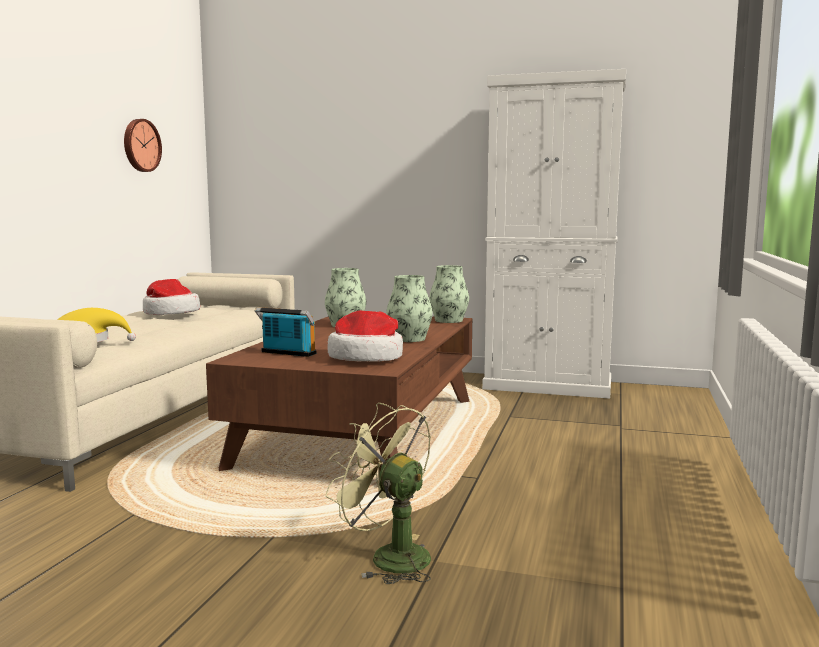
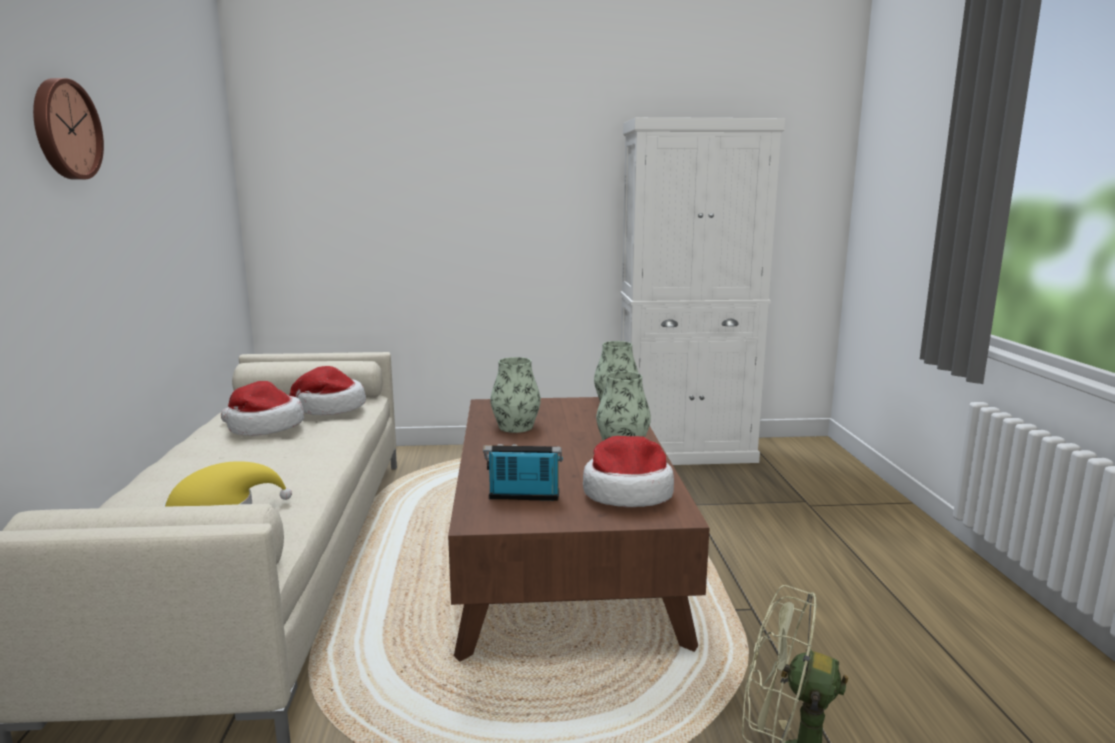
camera: 20 degrees left, 5 degrees up
(140, 145) = (179, 195): wall clock -> wall clock (64, 129)
(227, 309) = (329, 408): none -> hat

